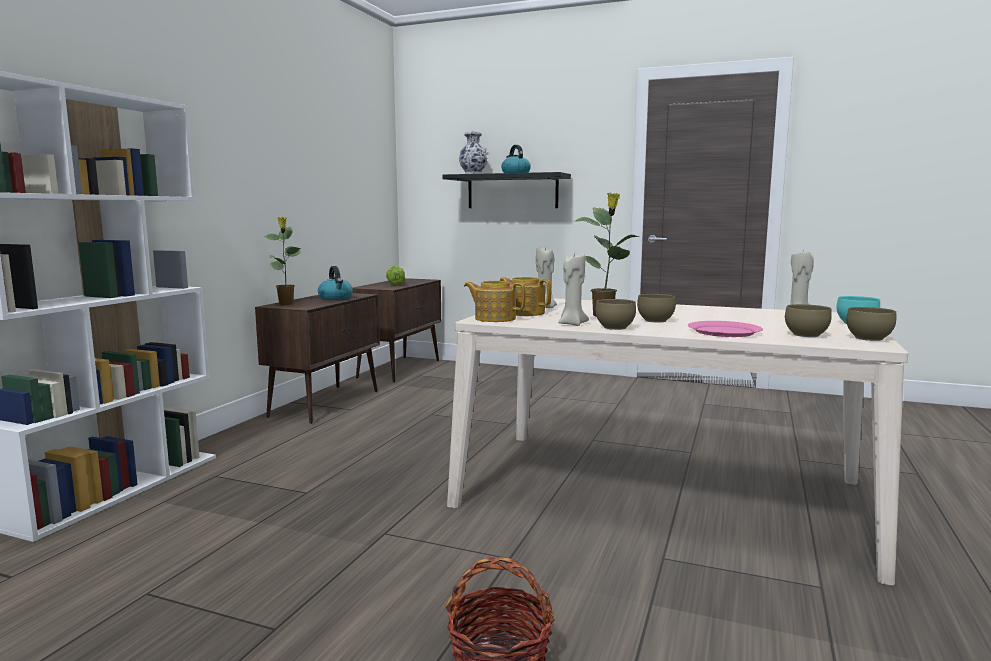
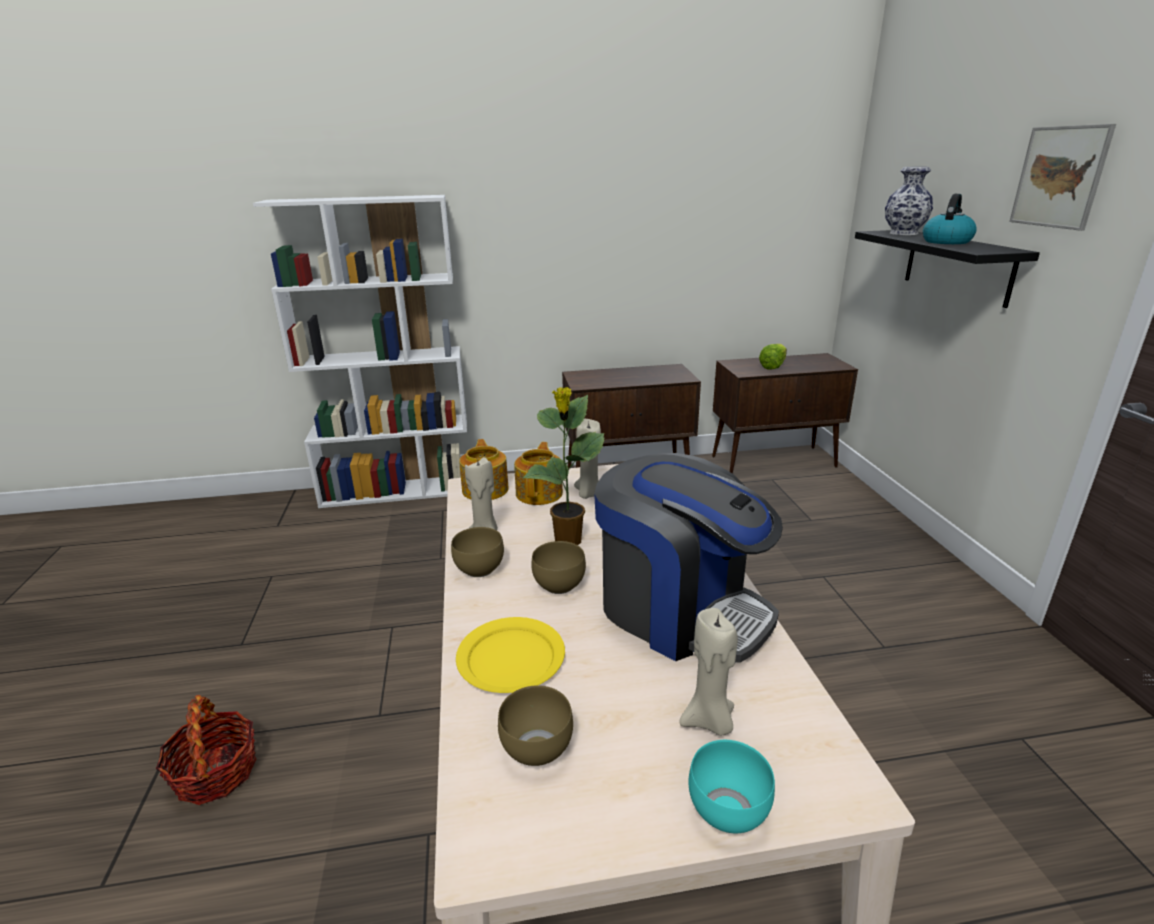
camera: 60 degrees right, 15 degrees up
(286, 304) = (589, 375): potted plant -> none
(336, 298) = (647, 377): kettle -> none
(571, 134) = (1059, 177): none -> picture
(704, 312) = (680, 610): none -> coffee machine
(725, 332) = (511, 659): pink plate -> yellow plate
(869, 338) = (556, 839): brown bowl -> none

